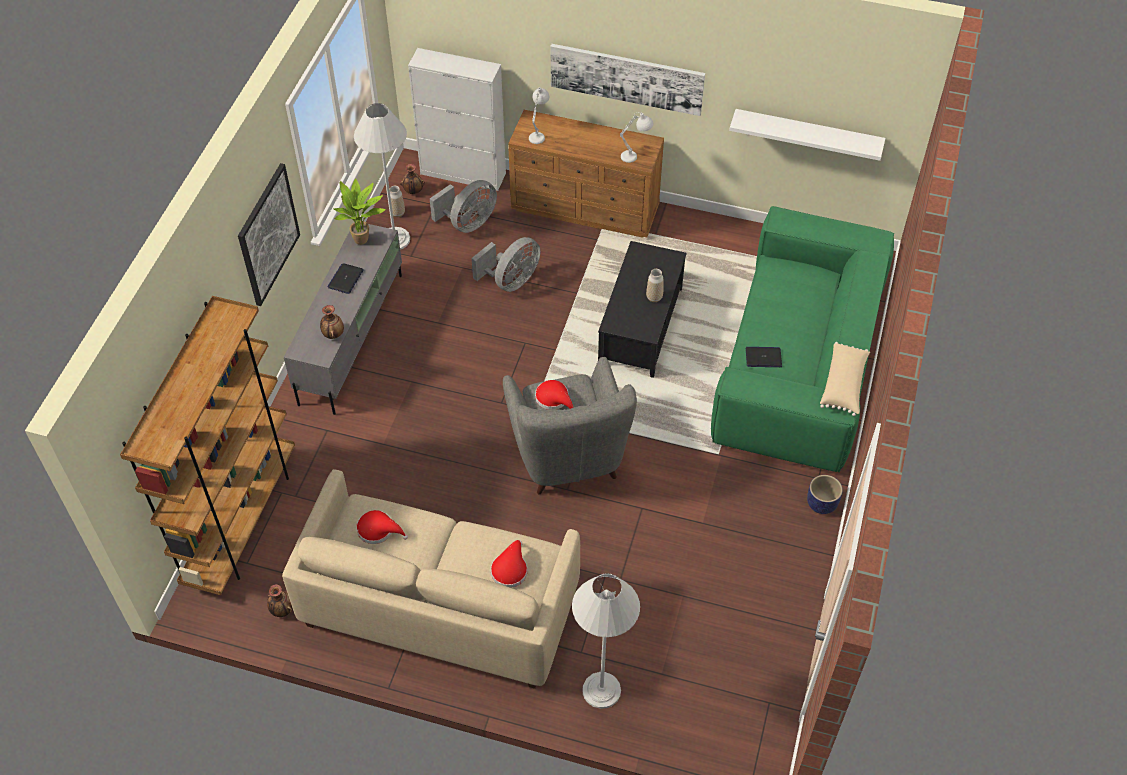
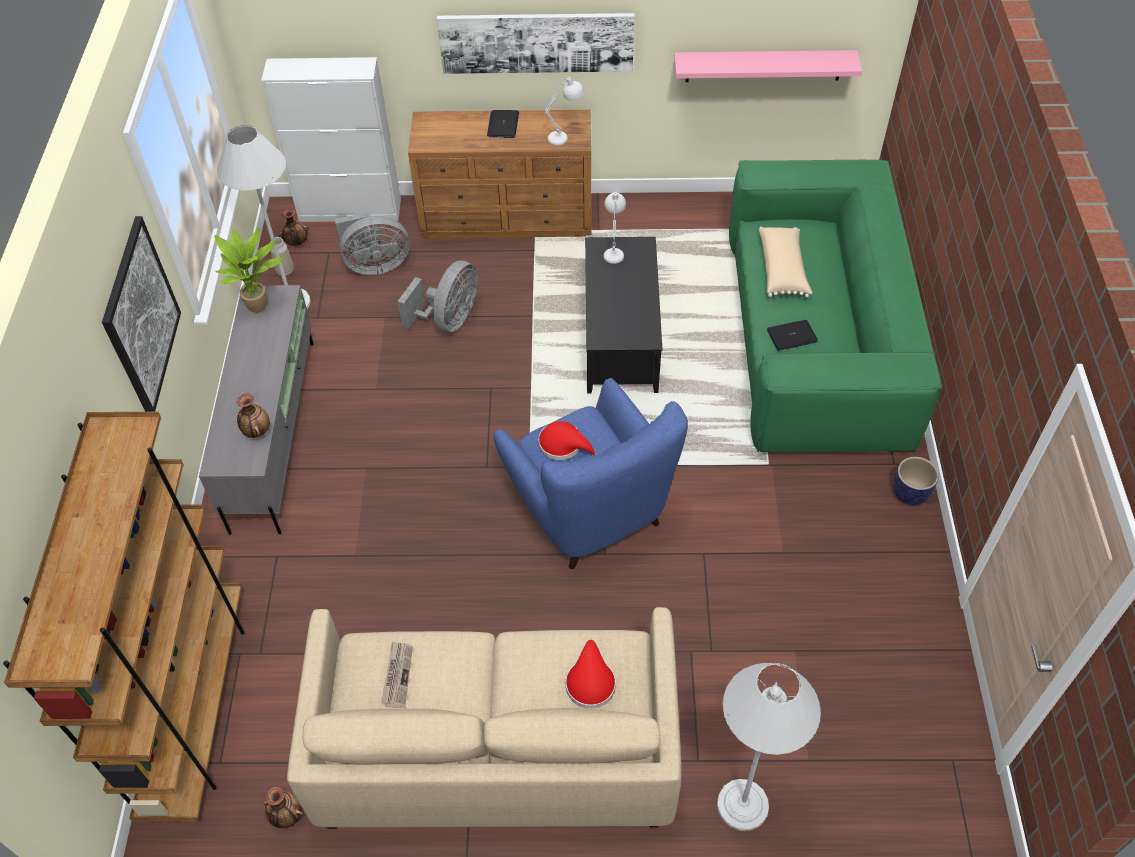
camera: 15 degrees left, 0 degrees up
(345, 279) = (252, 358): laptop -> laptop (503, 124)
(378, 530) = (397, 675): red hat -> newspaper
(468, 223) = (375, 265): grey fan -> grey fan turned 45 degrees clockwise
(539, 134) = (441, 134): white table lamp -> white table lamp (614, 250)
(567, 453) = (589, 509): grey armchair -> blue armchair
(654, 297) = (638, 296): vase -> none
(807, 133) = (763, 66): white shelf -> pink shelf
(844, 384) = (909, 343): beige pillow -> beige pillow (783, 269)

